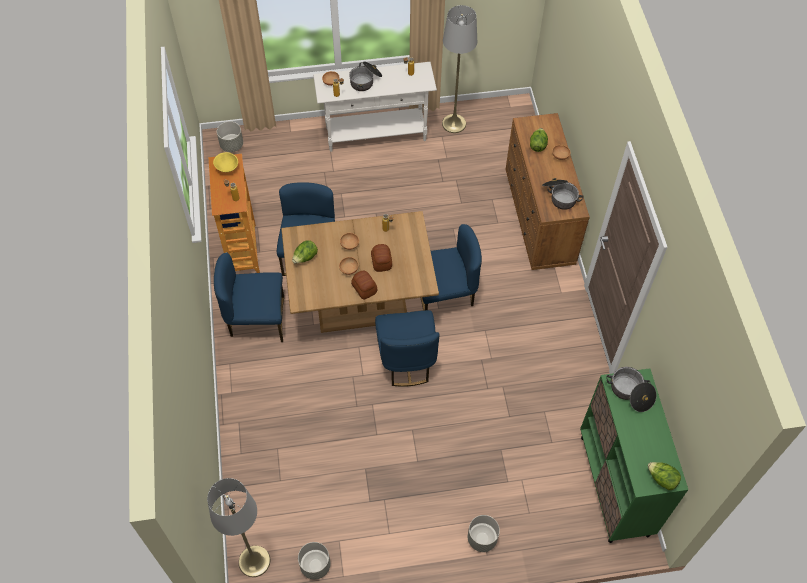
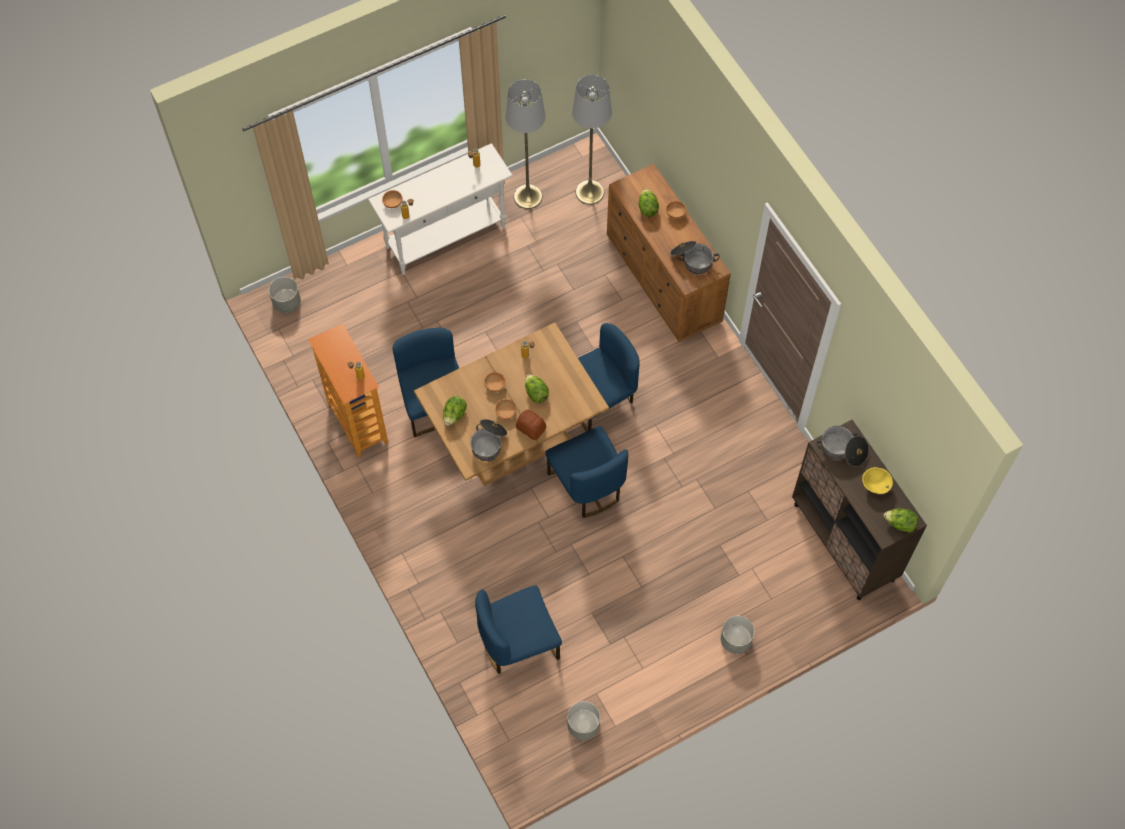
camera: 20 degrees left, 5 degrees up
(227, 168) = (334, 345): yellow bowl -> yellow bowl (875, 485)
(254, 561) = (520, 743): grey floor lamp -> grey floor lamp (589, 192)
(257, 320) = (409, 495): blue chair -> blue chair (518, 643)
(365, 81) = (430, 189): cooking pot -> cooking pot (489, 443)
(381, 262) = (536, 393): bread -> lettuce
(614, 485) = (844, 542): green cabinet -> brown cabinet

